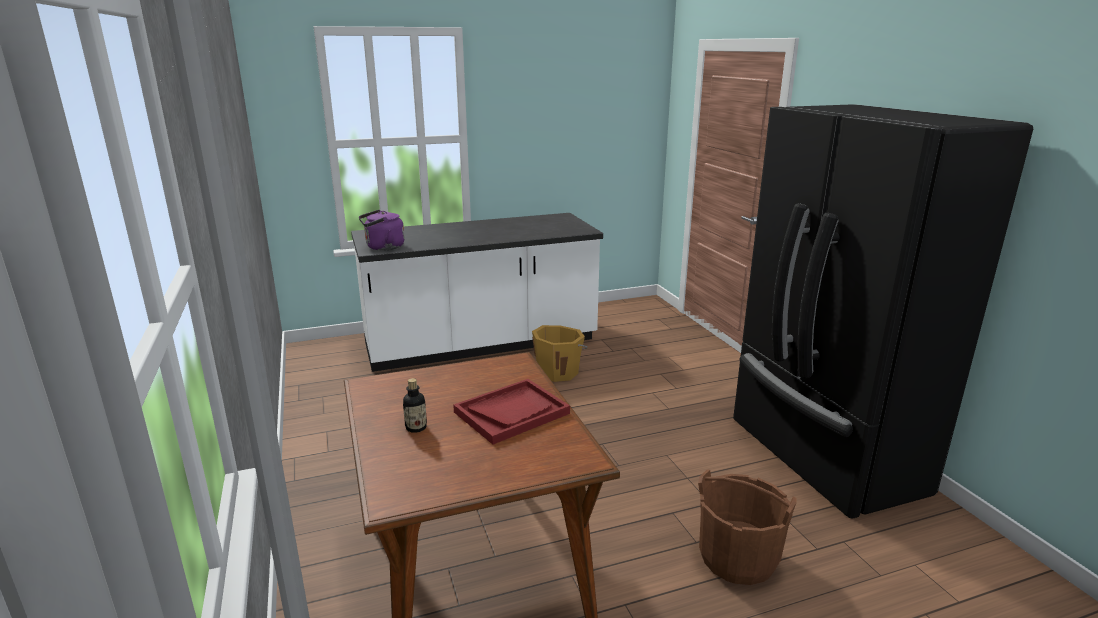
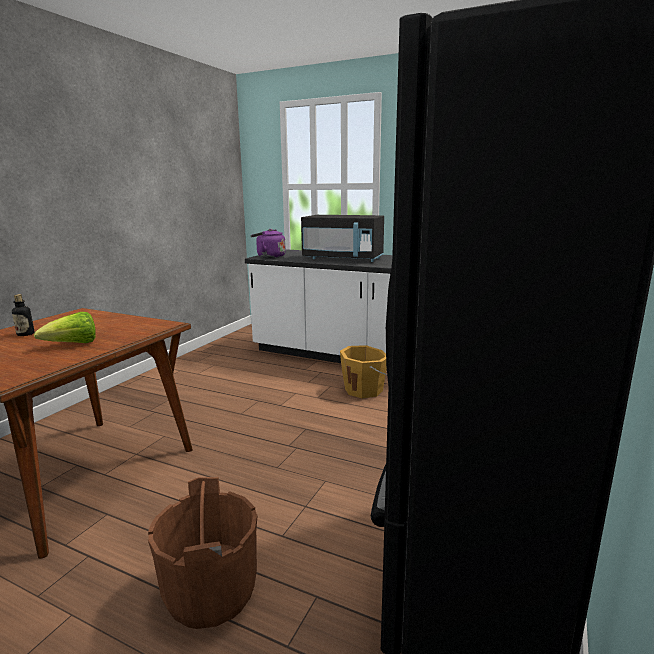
camera: 45 degrees right, 5 degrees down
(475, 234) = (343, 259): none -> black microwave
(512, 413) = (73, 345): red tray -> lettuce

